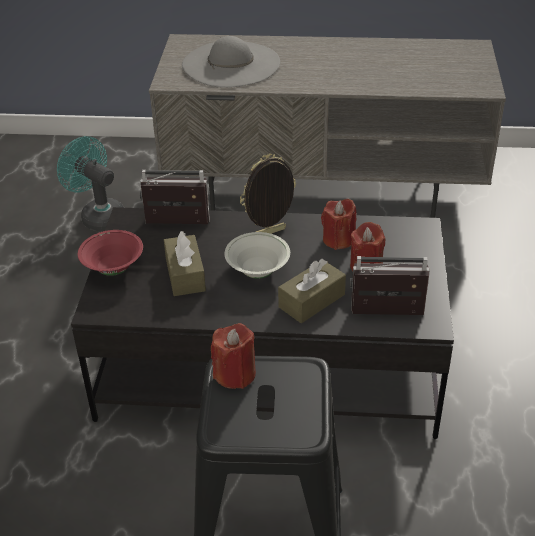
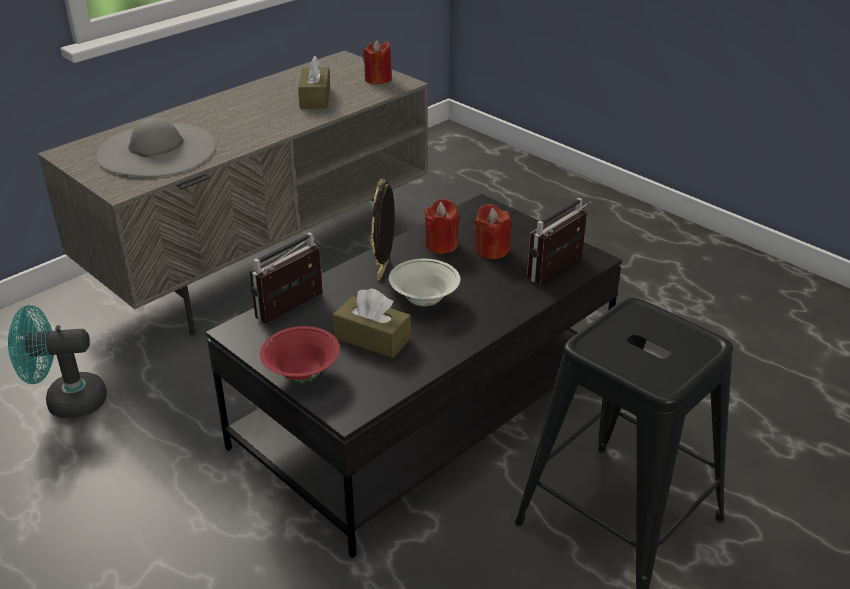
camera: 50 degrees left, 5 degrees down
(235, 374) = (601, 344): red candle -> red candle (378, 79)
(311, 301) = (497, 294): brown tissue box -> brown tissue box (315, 98)

